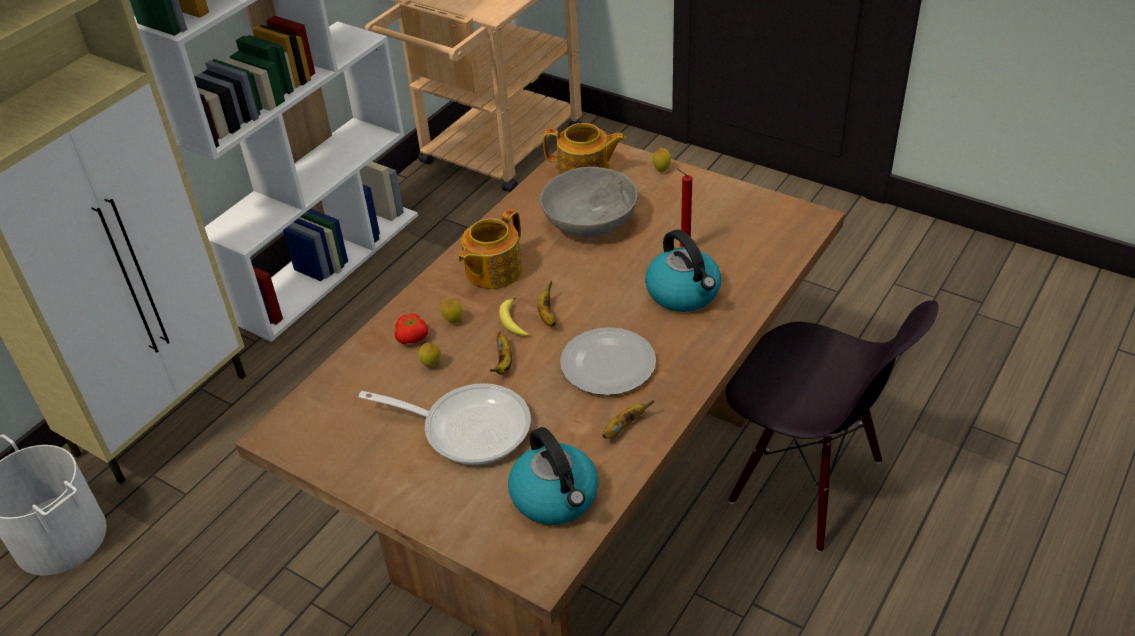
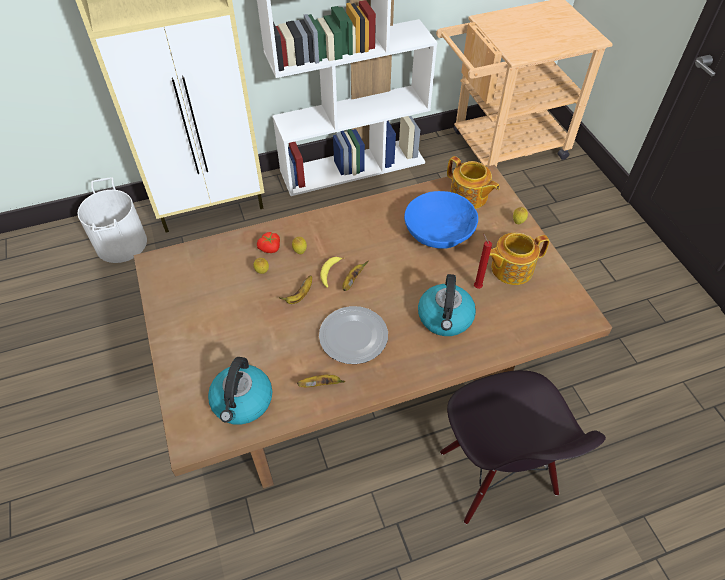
camera: 35 degrees right, 10 degrees up
(468, 428) = (242, 324): frying pan -> none
(492, 271) = (351, 232): teapot -> teapot (510, 268)
(589, 220) = (439, 231): grey bowl -> blue bowl

